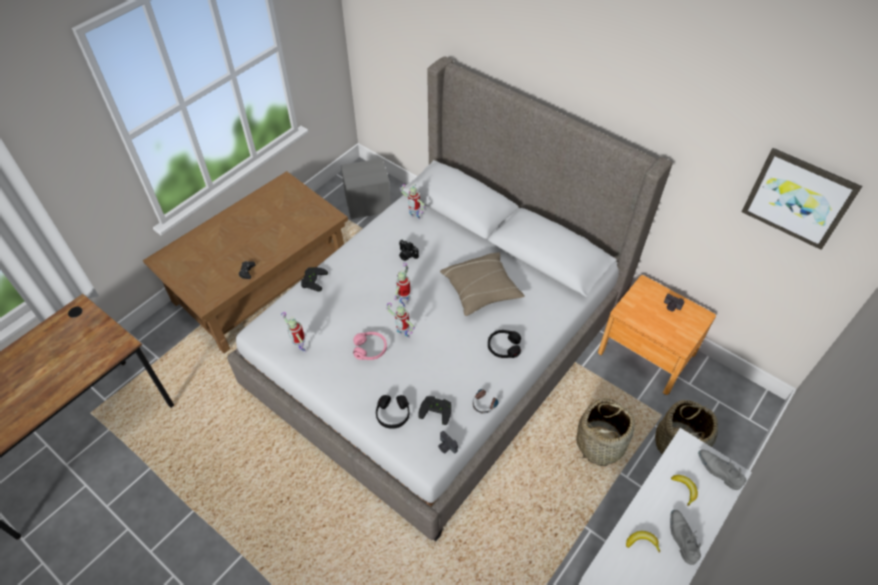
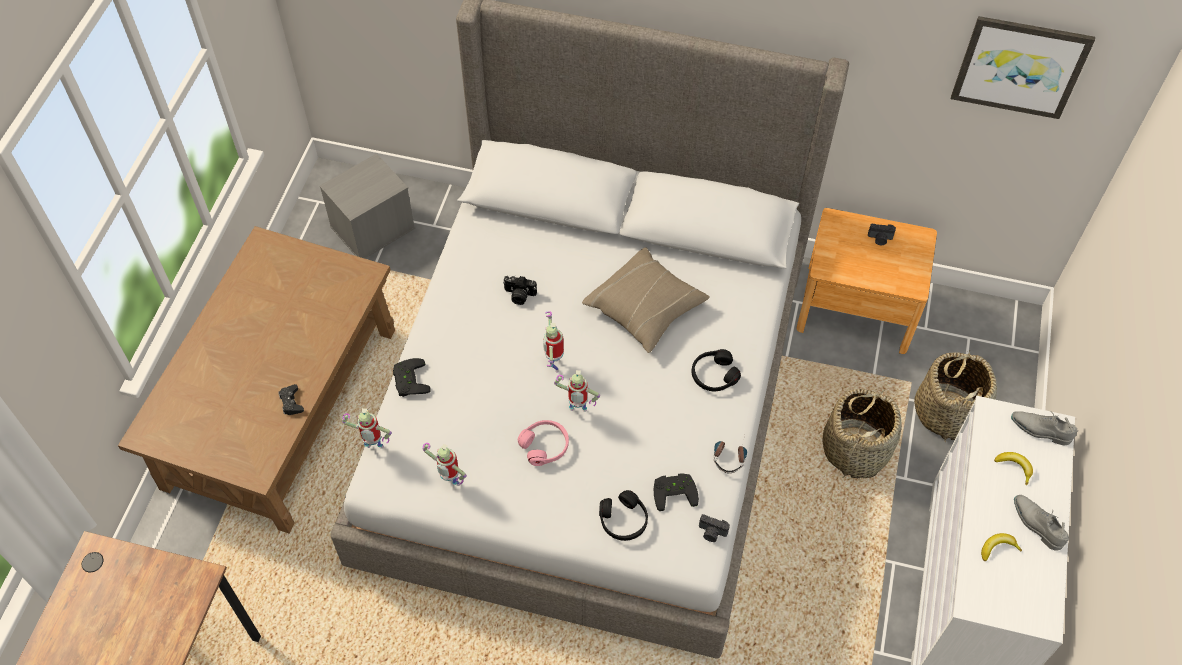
camera: 25 degrees left, 5 degrees up
(414, 218) = (498, 237): toy robot -> toy robot (374, 448)

